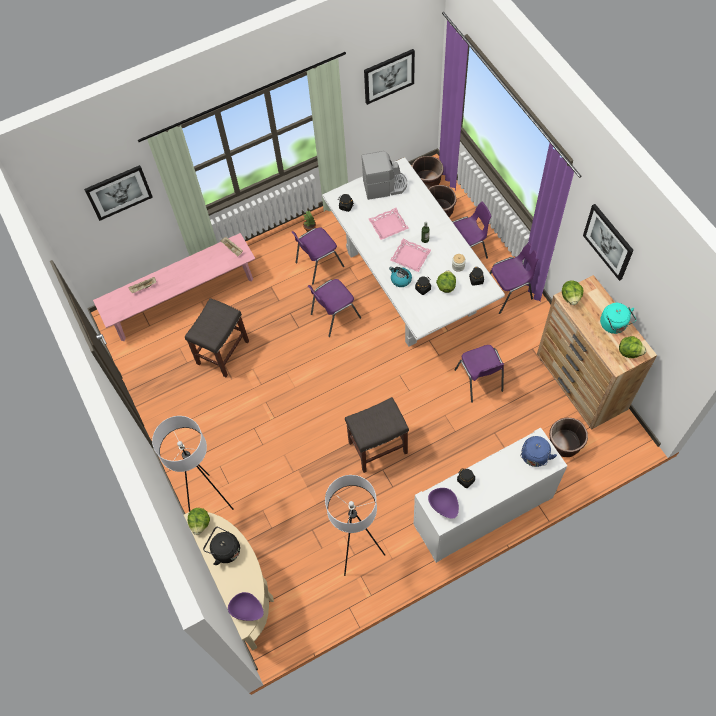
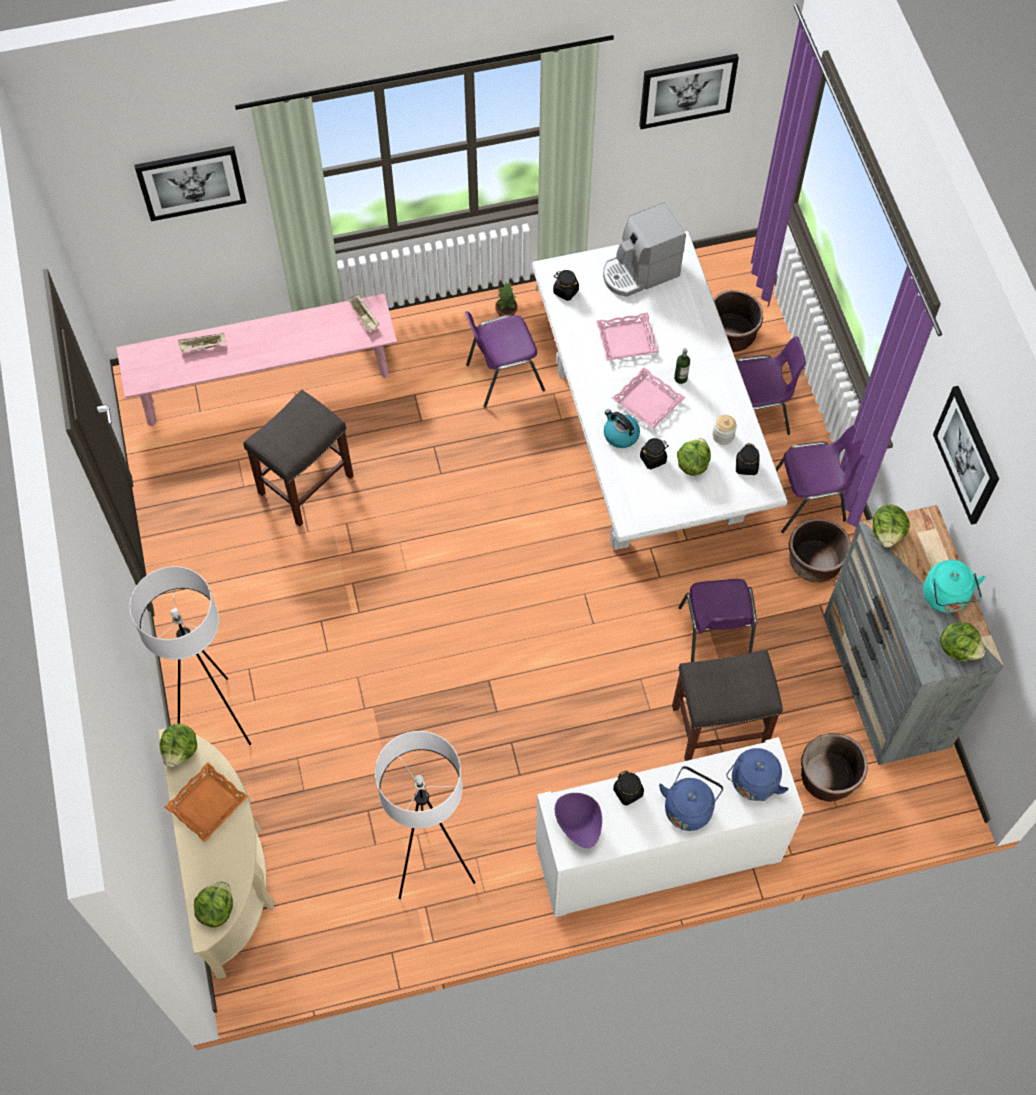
camera: 10 degrees right, 0 degrees up
(224, 550) = (207, 804): black kettle -> orange tray
(247, 610) = (216, 909): purple bowl -> lettuce
(334, 316) = (504, 469): purple chair -> none
(377, 448) = (512, 705): grey stool -> grey stool (717, 728)
(384, 186) = (640, 272): coffee machine -> coffee machine turned 150 degrees clockwise
(426, 181) = (724, 280): brown planter -> brown planter (814, 563)
(502, 479) = (689, 807): none -> blue kettle
(580, 385) = (883, 686): brown dresser -> grey dresser

